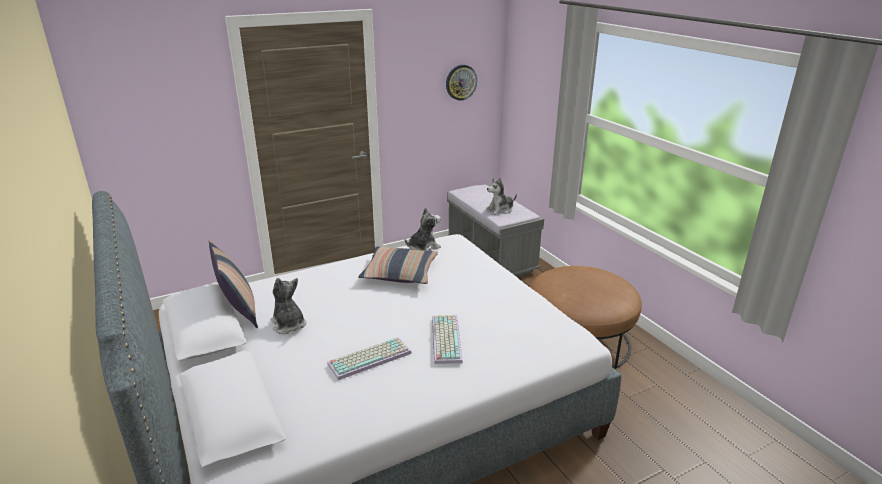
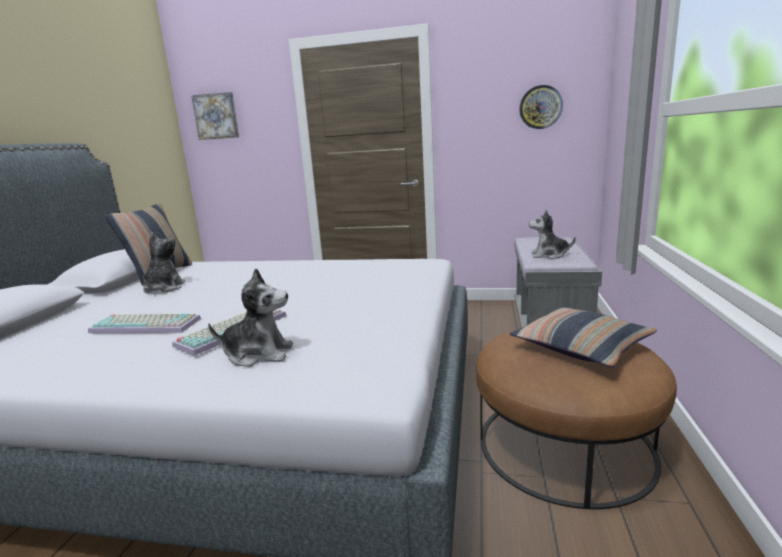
camera: 40 degrees right, 10 degrees down
(129, 102) = (216, 116): none -> picture
(400, 273) = (322, 274): pillow -> pillow (581, 347)
(423, 248) = (384, 262): plush toy -> plush toy (258, 354)

